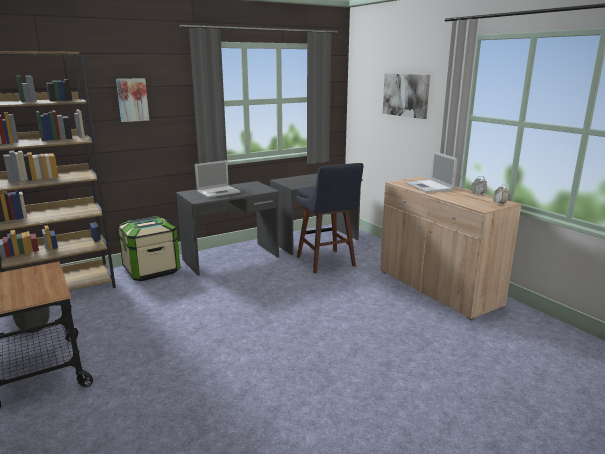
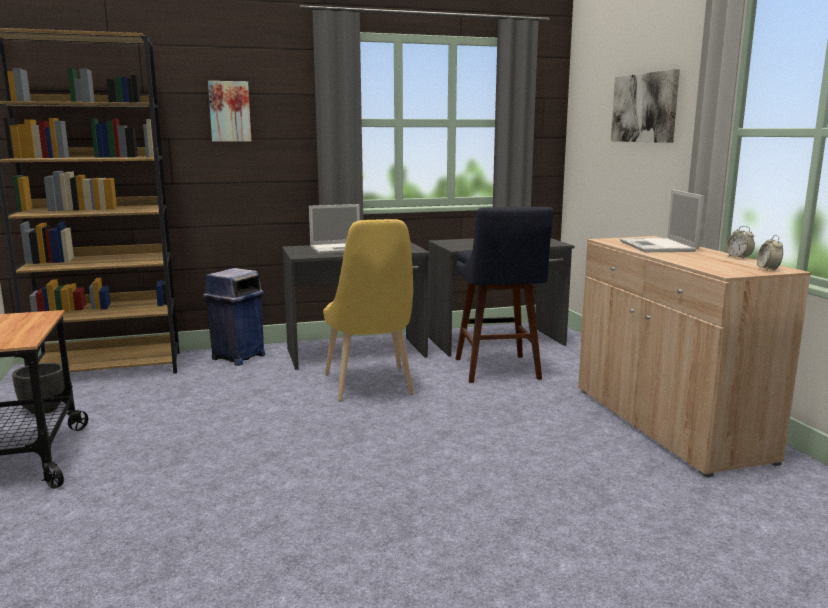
camera: 15 degrees right, 5 degrees down
(151, 270) = (237, 357): storage box -> blue trash can
(254, 283) = (370, 387): none -> yellow chair

